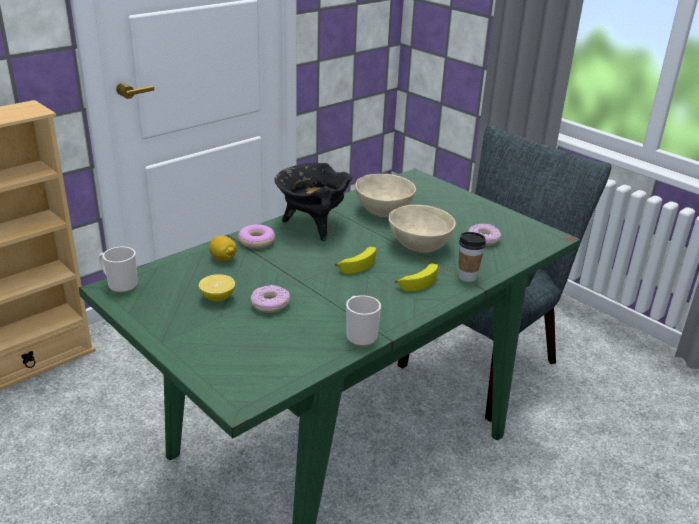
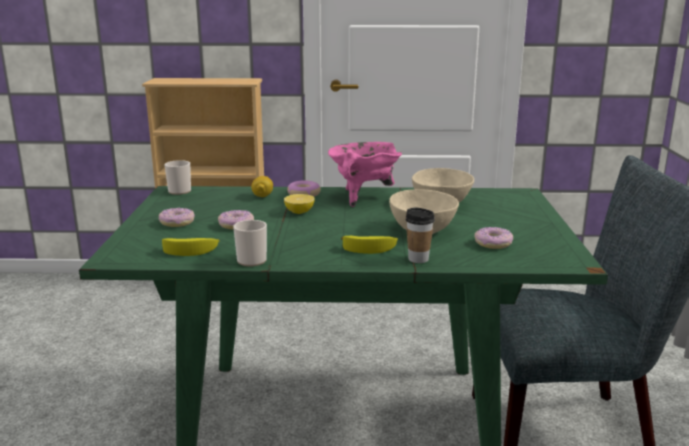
camera: 45 degrees right, 10 degrees down
(208, 326) = (177, 222): none -> donut
(218, 298) = (214, 212): lemon -> lemon (299, 212)
(312, 226) = (363, 197): black cooking pot -> pink cooking pot
(358, 264) = (347, 225): banana -> banana (191, 250)

